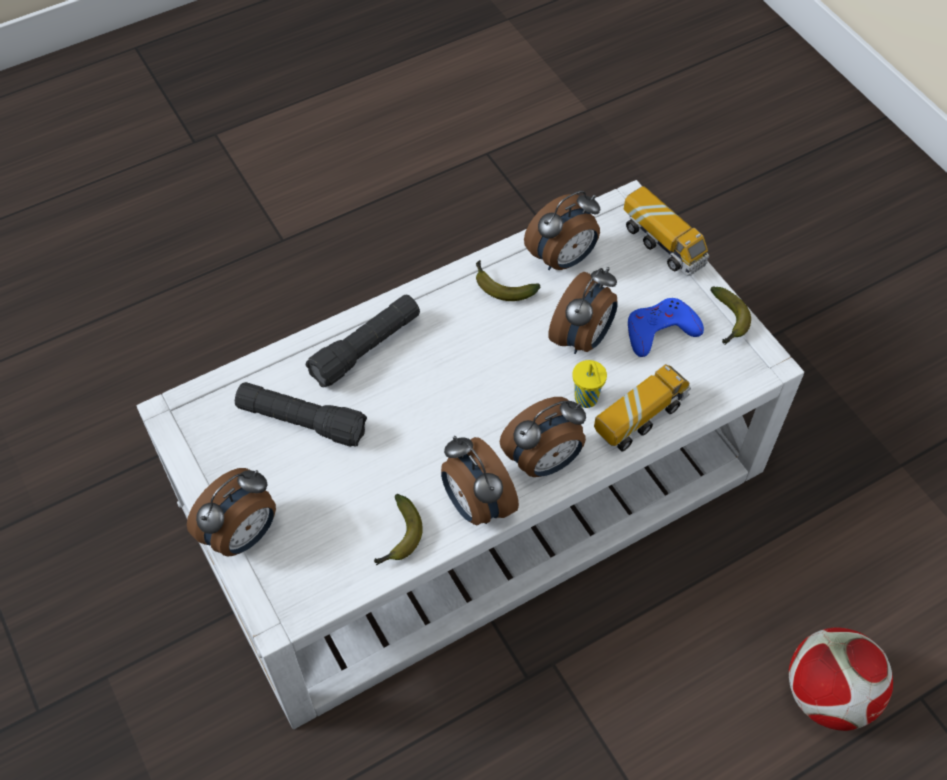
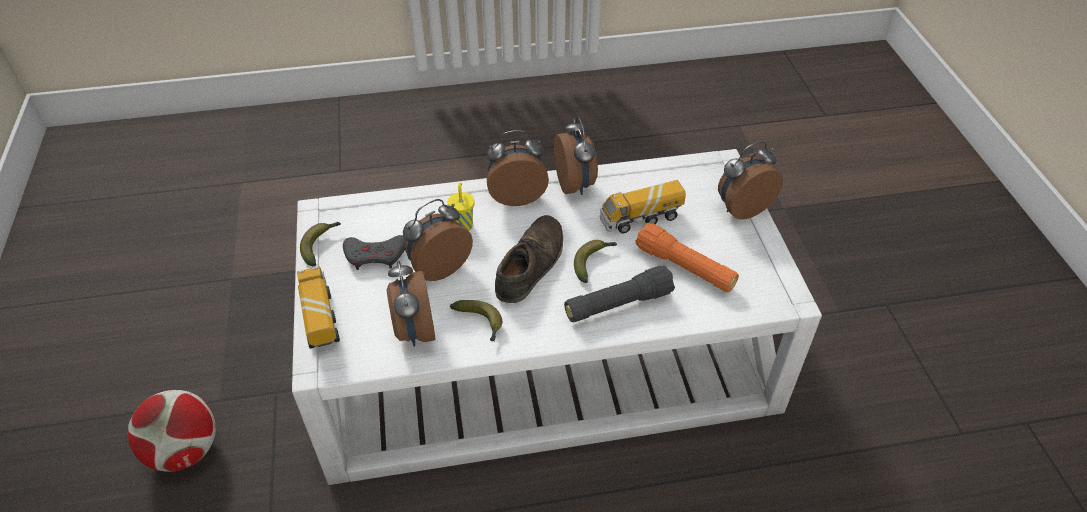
camera: 160 degrees left, 10 degrees down
(301, 421) = (685, 268): black flashlight -> orange flashlight
(398, 537) = (634, 180): banana -> banana (593, 262)
(482, 371) = (530, 265): none -> brown shoe
(563, 259) = (414, 331): alarm clock -> alarm clock turned 90 degrees counterclockwise
(640, 418) = (434, 202): toy truck -> toy truck (640, 219)
(660, 331) = (376, 255): blue game controller -> grey game controller
(827, 695) = (389, 184): football -> football (185, 450)

